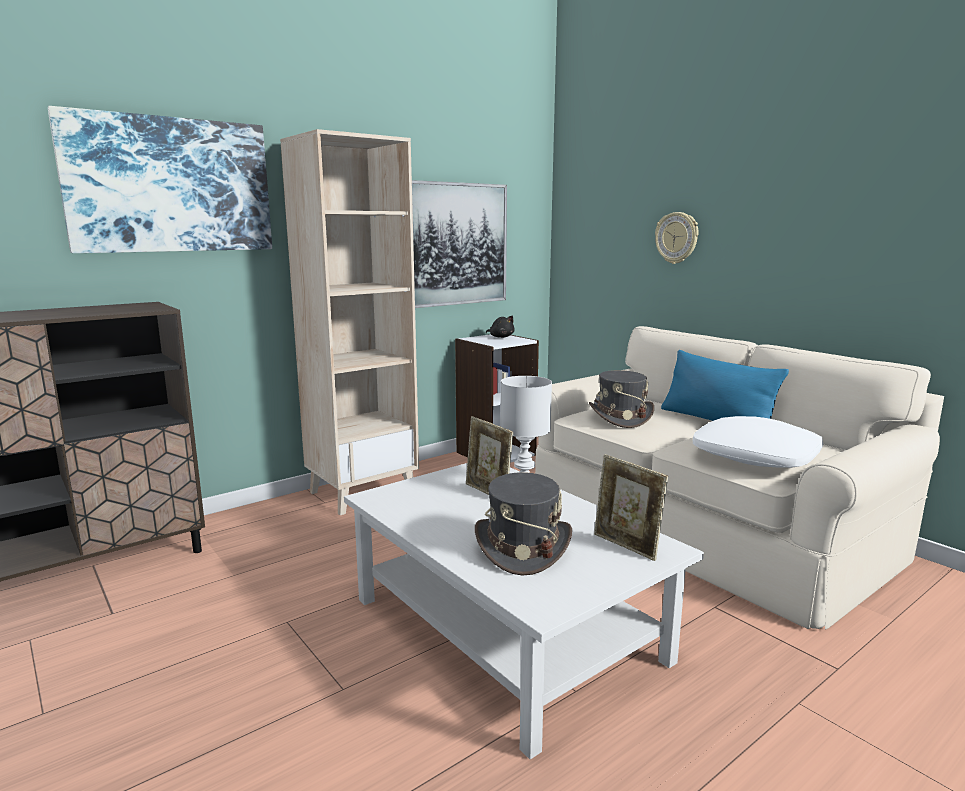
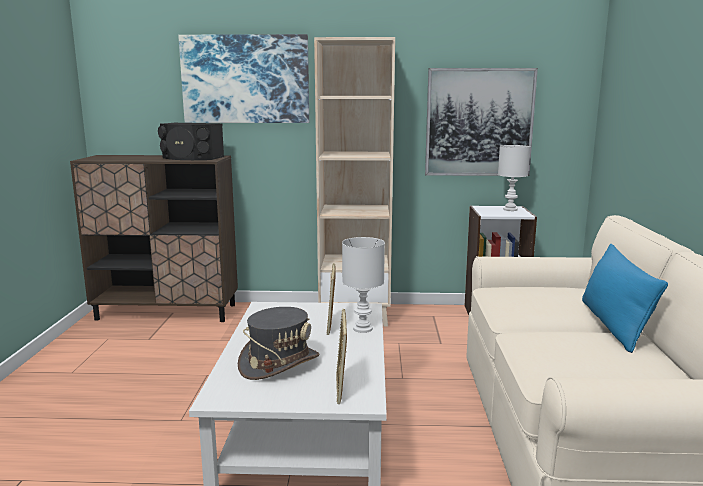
camera: 40 degrees right, 0 degrees up
(111, 309) = (191, 158): none -> black speaker
(501, 337) = (510, 209): black plush toy -> white table lamp
(620, 417) = (522, 298): grey hat -> none
(677, 238) = (669, 124): wall clock -> none
(756, 456) = (571, 362): white pillow -> none

